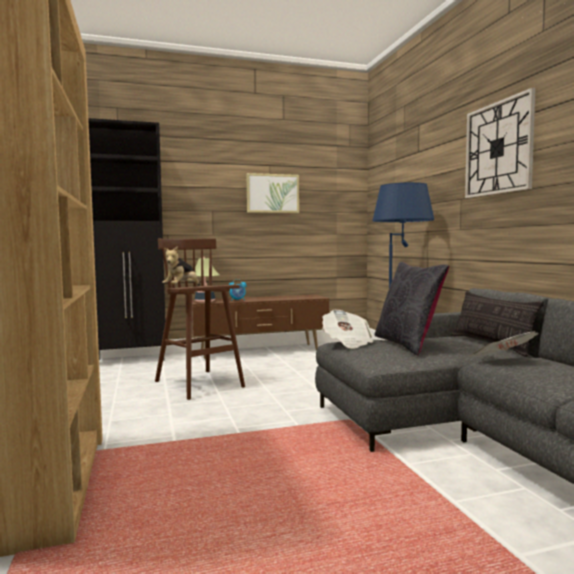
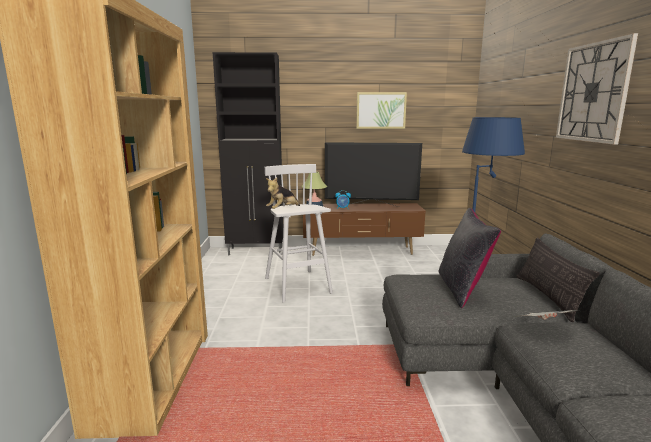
camera: 15 degrees right, 10 degrees up
(200, 384) = (298, 286): brown stool -> white stool
(268, 298) = (371, 206): none -> television
(347, 343) = (408, 280): newspaper -> none

